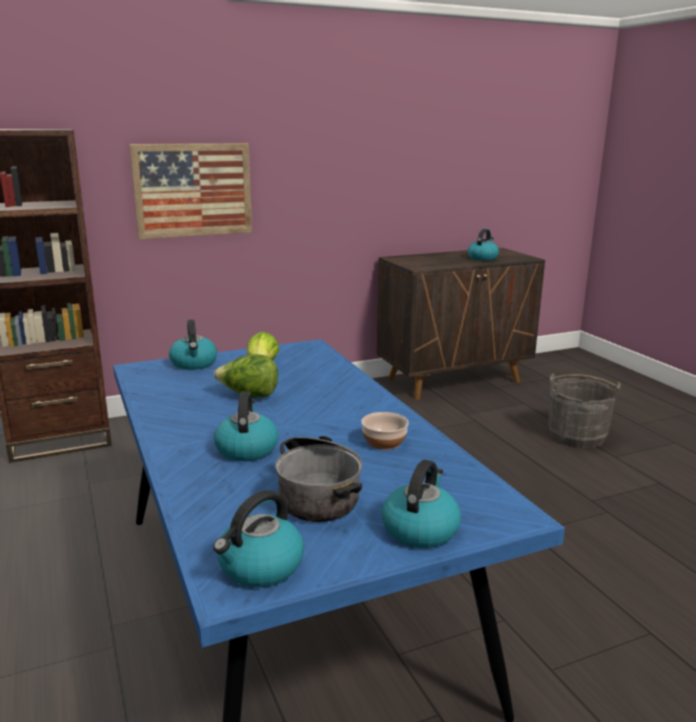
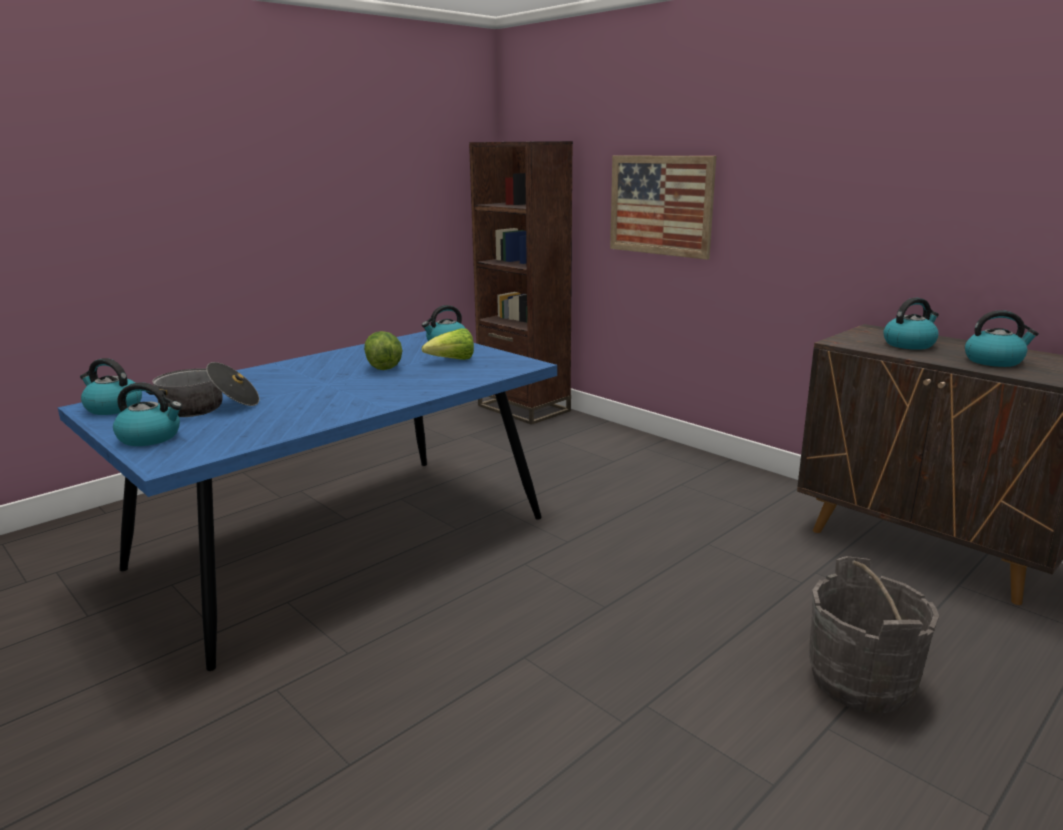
camera: 70 degrees right, 0 degrees up
(246, 449) = (280, 381): kettle -> kettle (909, 344)
(383, 442) = (303, 412): bowl -> none

